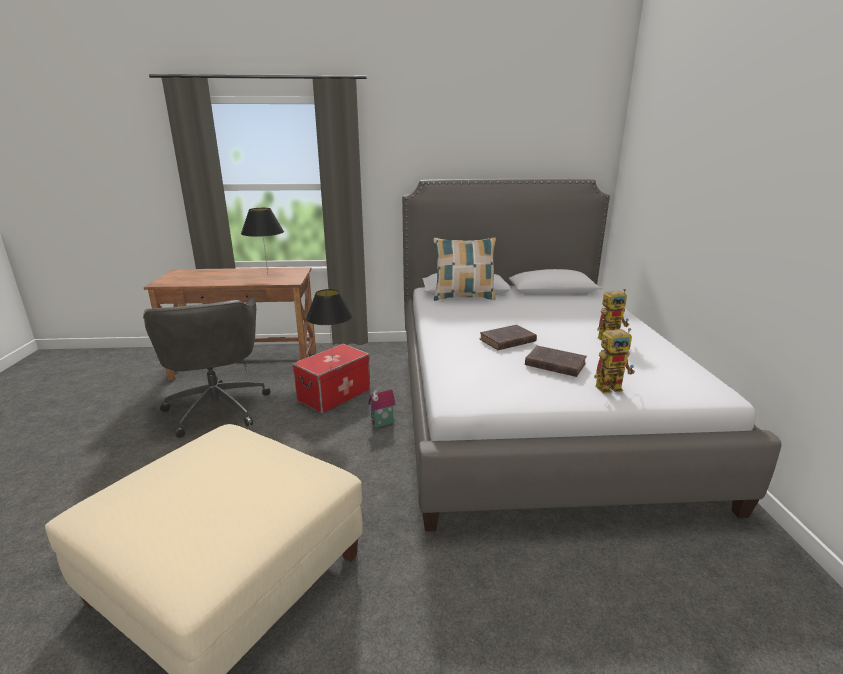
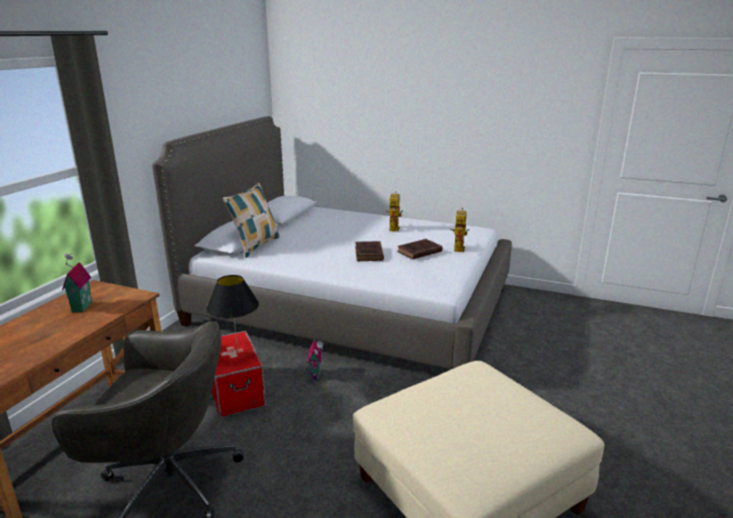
camera: 65 degrees left, 0 degrees up
(267, 274) = (80, 306): black table lamp -> toy house

